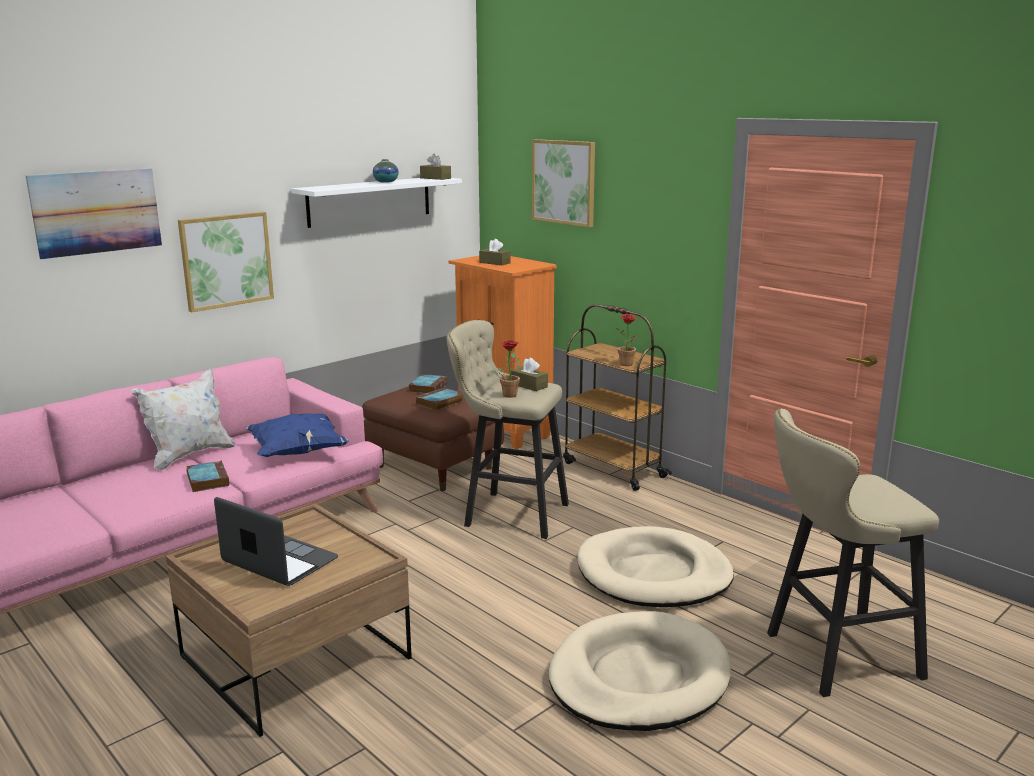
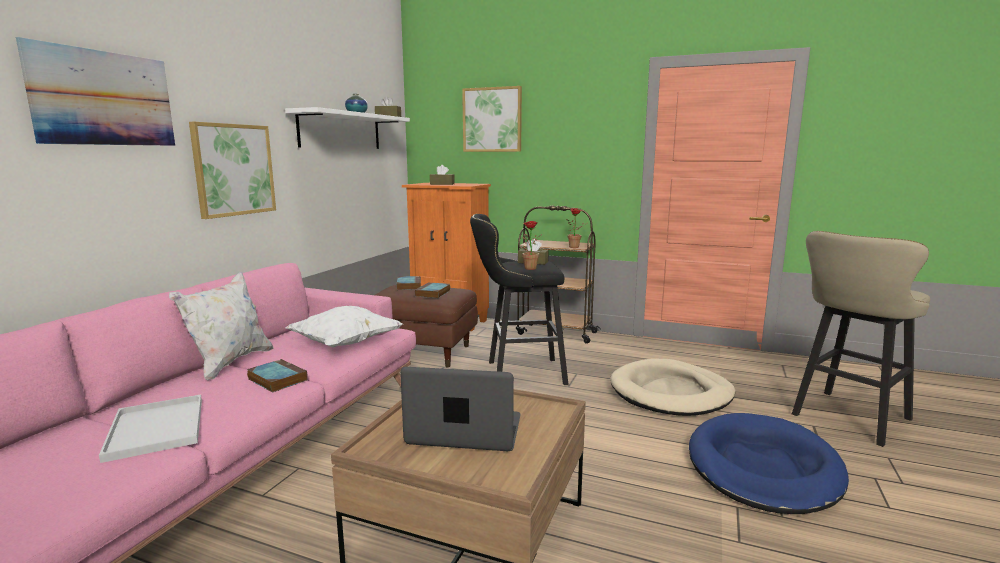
camera: 25 degrees left, 5 degrees down
(91, 507) = (157, 429): none -> white tray
(297, 453) = (345, 344): blue pillow -> white pillow
(505, 512) = (515, 373): beige stool -> black stool
(638, 677) = (762, 467): beige dog bed -> blue dog bed

